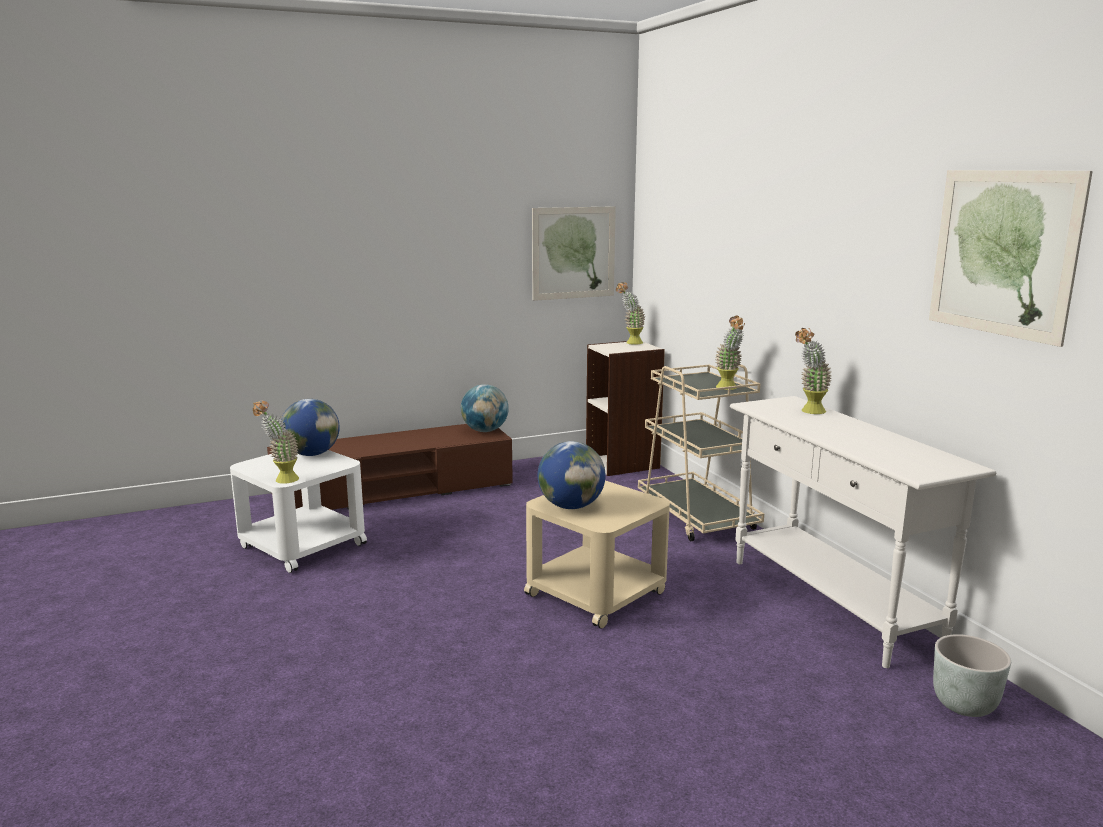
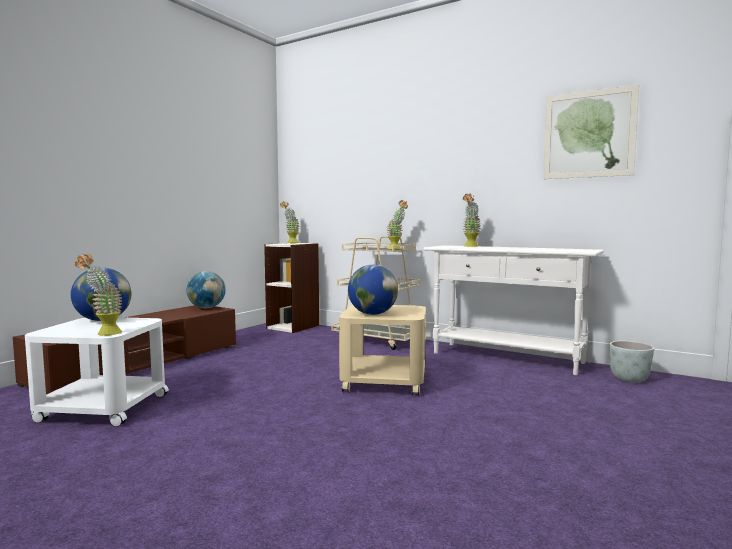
camera: 35 degrees left, 10 degrees down
(573, 253) = (246, 182): picture -> none

